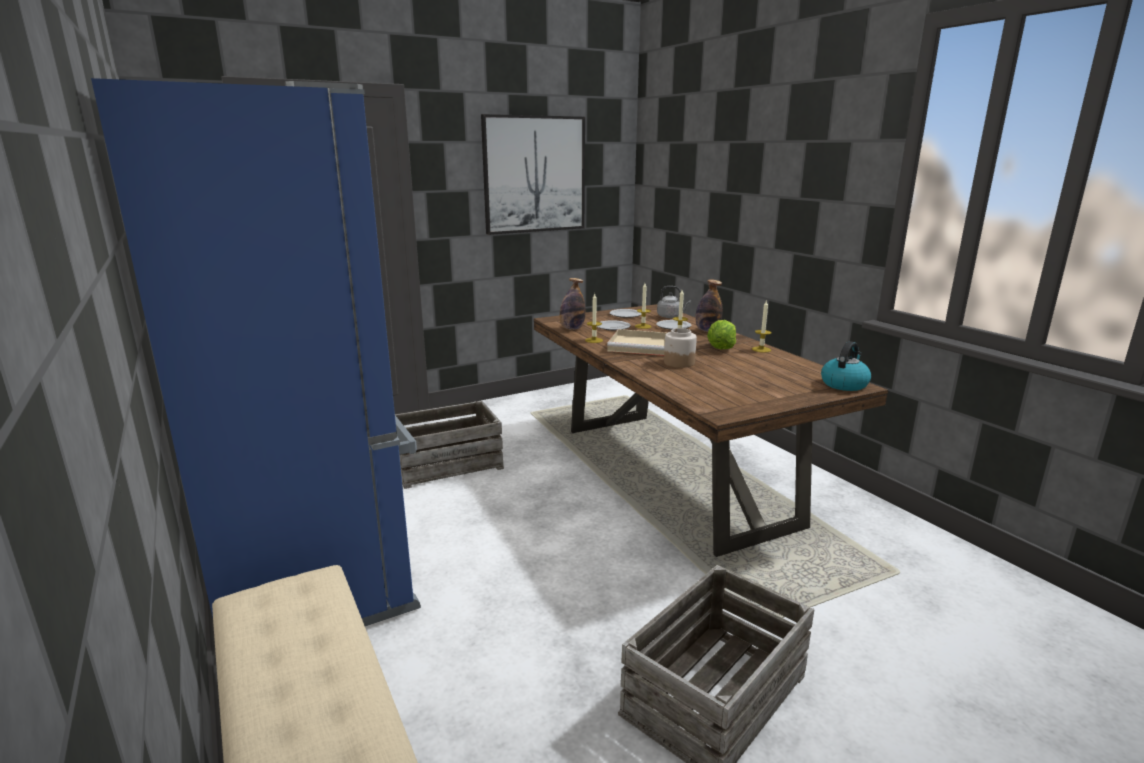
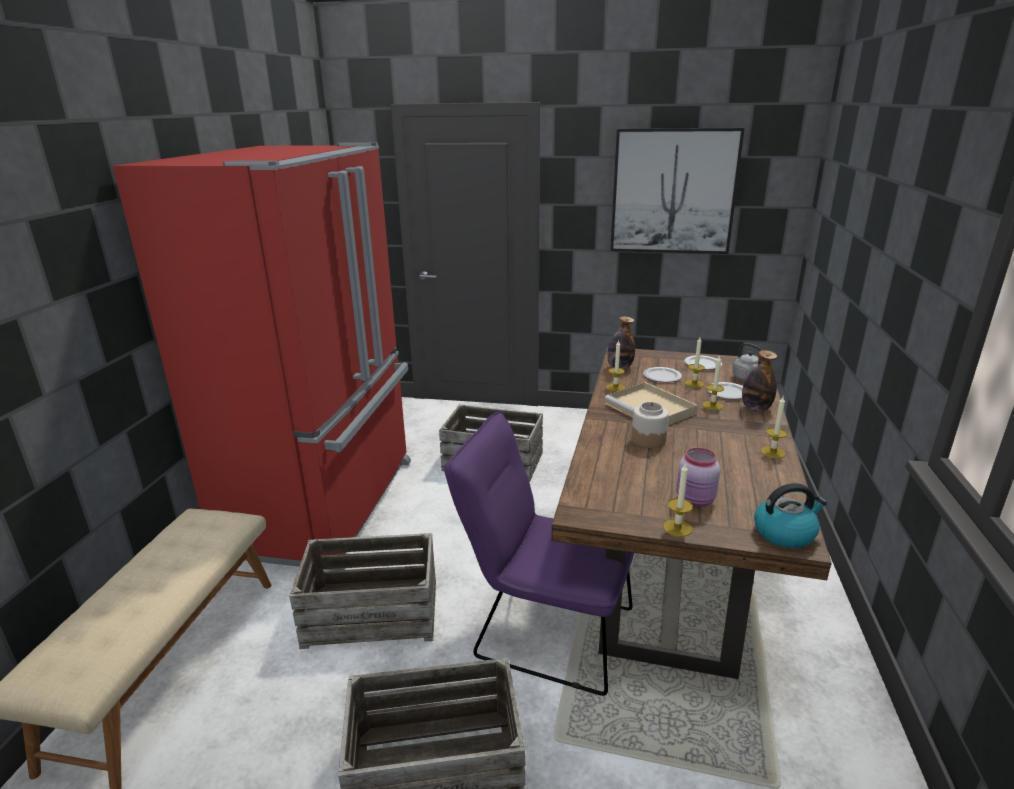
camera: 40 degrees right, 5 degrees up
(311, 563) = (327, 505): blue fridge -> red fridge
(498, 624) = (372, 612): none -> crate
(659, 562) = (544, 629): none -> purple chair
(721, 348) = (728, 436): lettuce -> none
(772, 384) = (695, 500): none -> pink jar
(791, 401) = (677, 528): none -> candle

